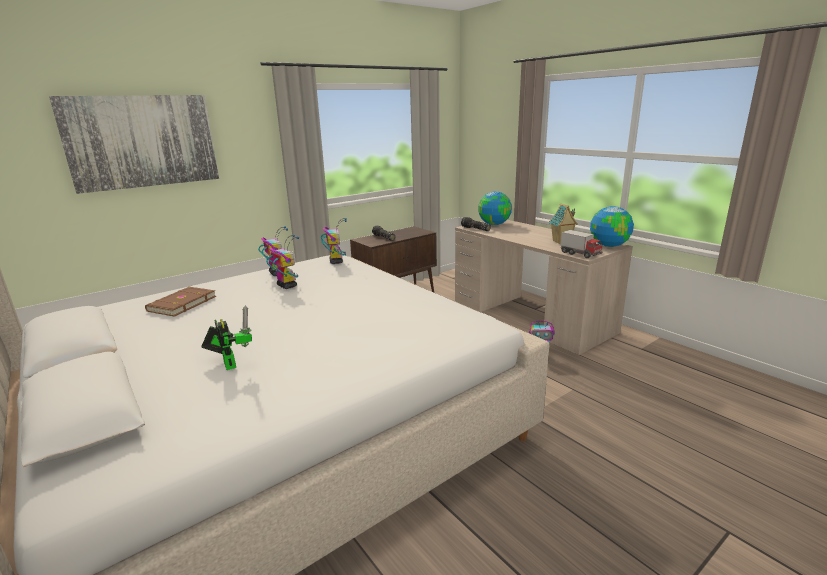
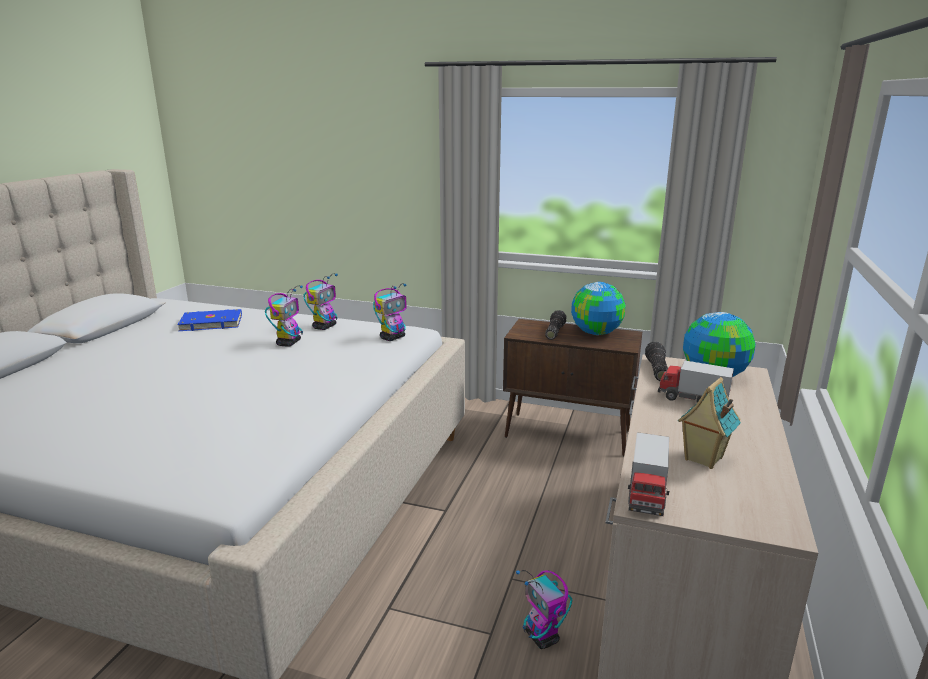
camera: 55 degrees right, 0 degrees up
(142, 141) = (307, 151): picture -> none
(181, 304) = (211, 323): brown book -> blue book
(229, 363) = (78, 386): toy robot -> none
(511, 231) = (692, 399): none -> toy truck
(608, 245) = (763, 518): globe -> globe (596, 333)

